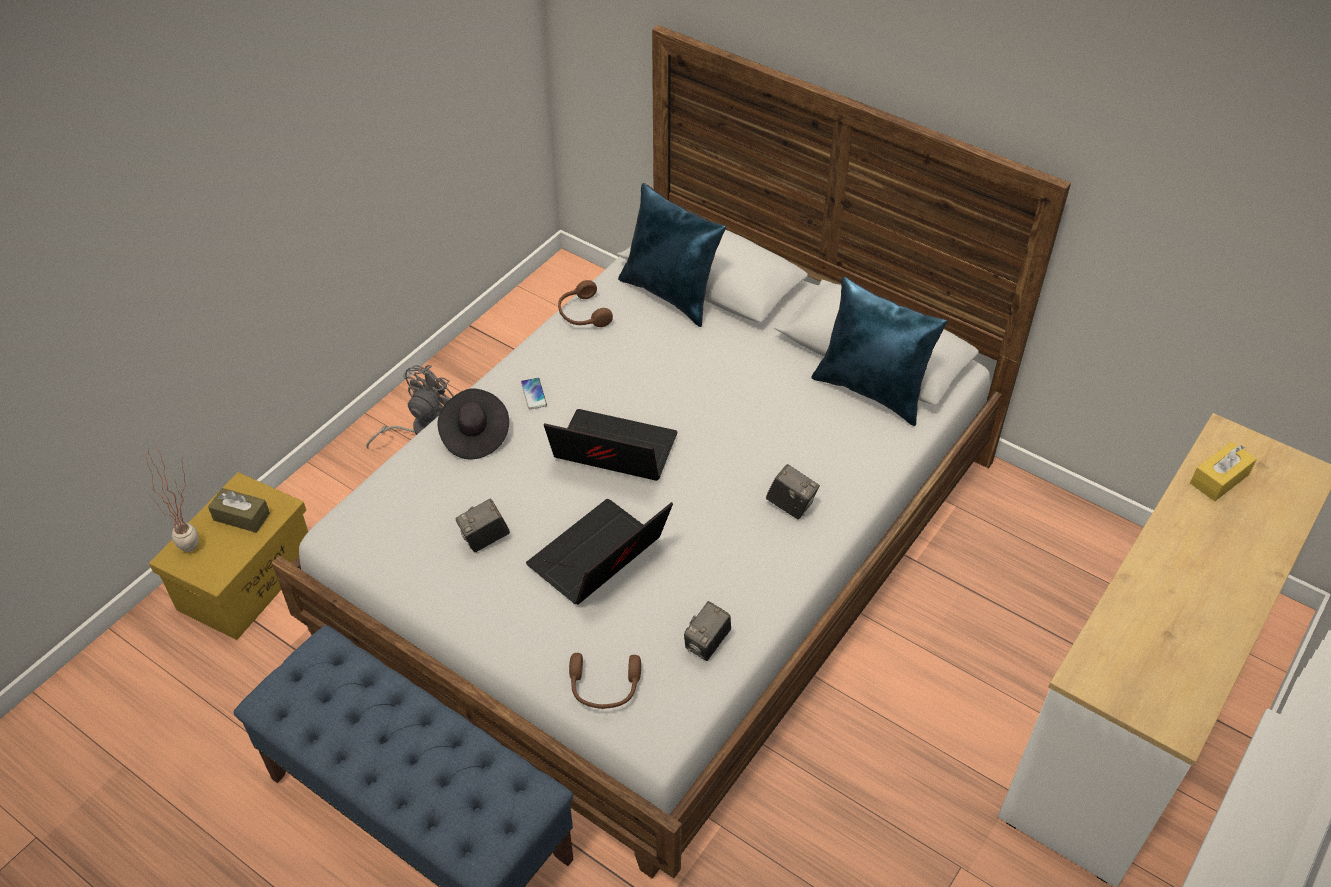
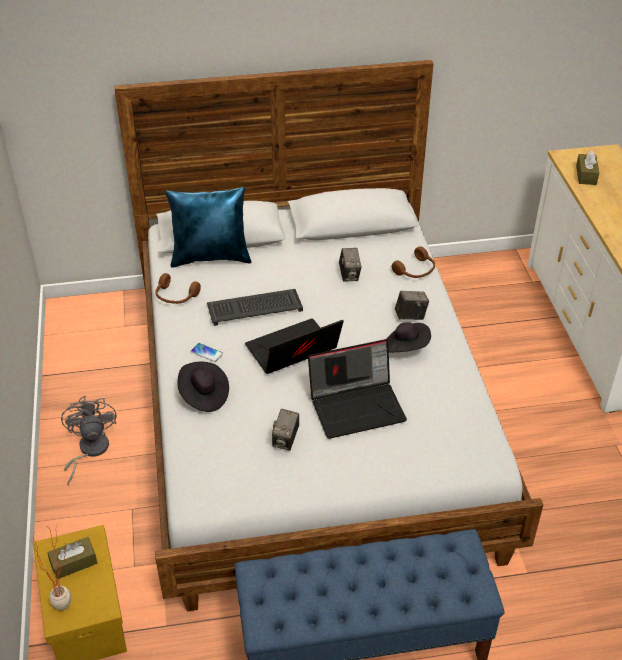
camera: 45 degrees left, 5 degrees down
(599, 560) = (357, 406): laptop -> laptop turned 105 degrees counterclockwise
(604, 688) = (444, 460): brown headphones -> brown headphones (416, 271)
(641, 379) = (255, 307): none -> keyboard
(707, 644) = (460, 404): camera -> camera (349, 275)
(735, 537) = (405, 348): none -> black hat
(872, 390) = (375, 240): blue pillow -> none
(1219, 479) = (586, 175): yellow tissue box -> brown tissue box

